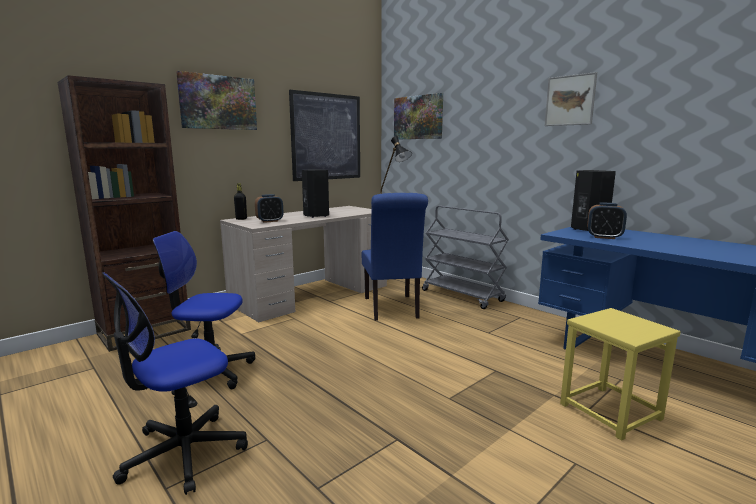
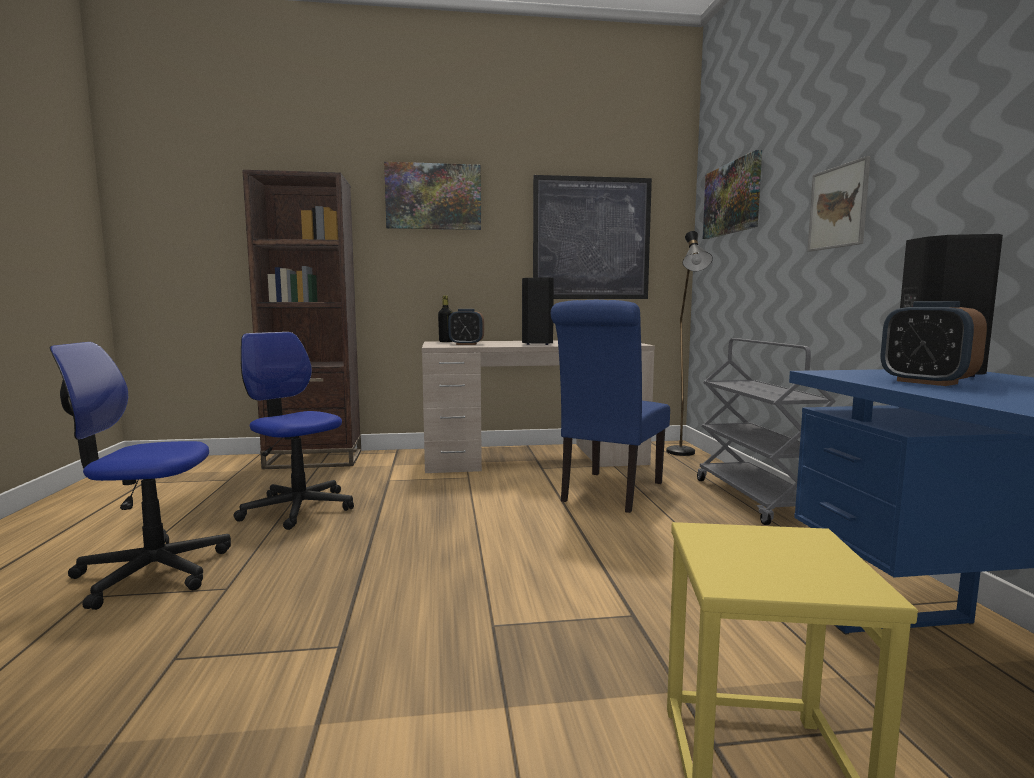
camera: 35 degrees right, 5 degrees down
(570, 100) = (949, 105): picture -> picture (838, 207)

